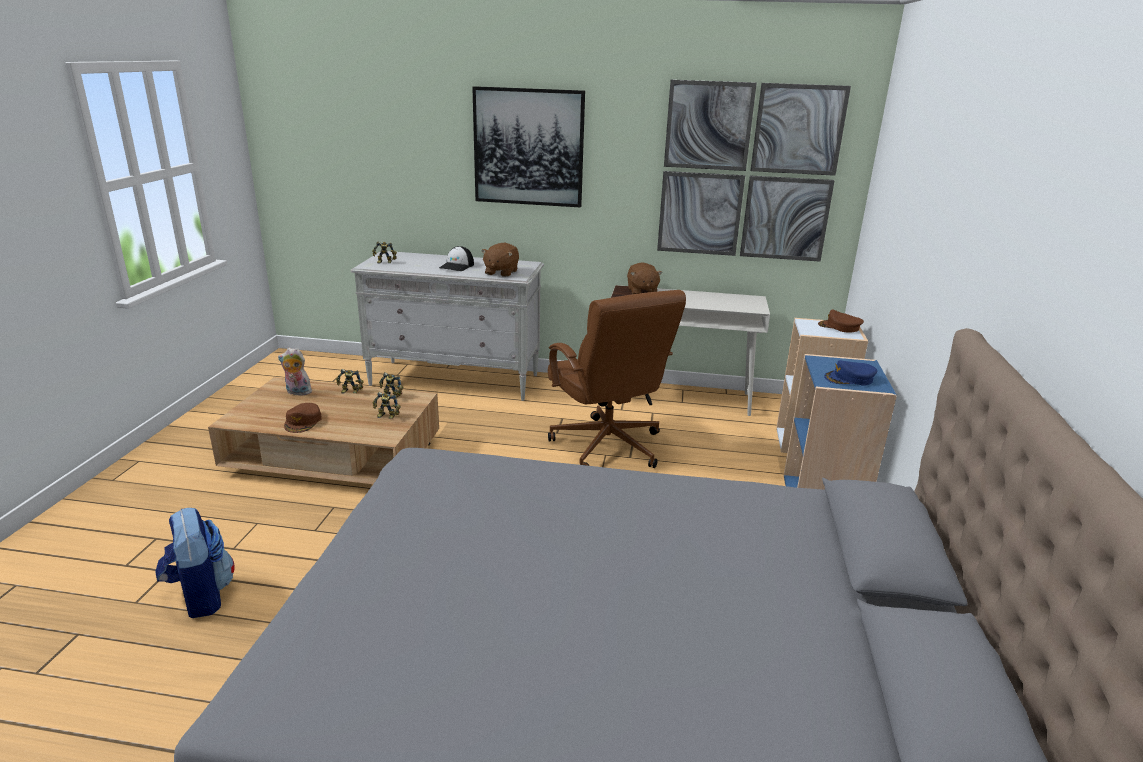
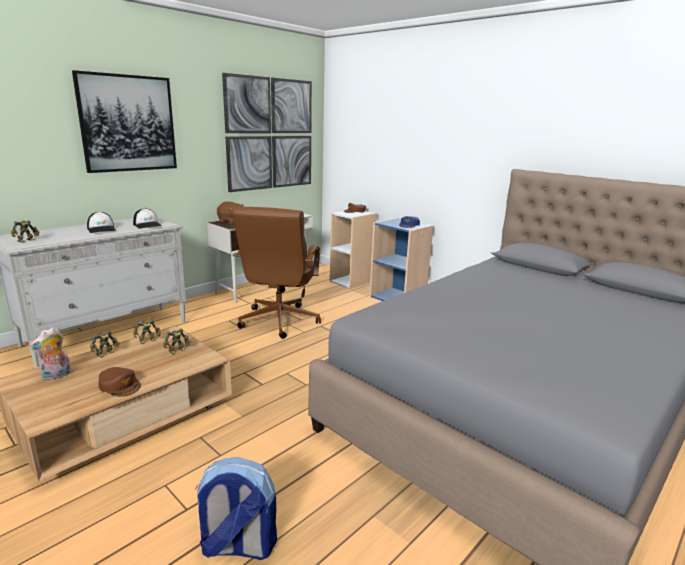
camera: 55 degrees left, 5 degrees down
(501, 272) = (148, 225): brown plush toy -> cap
(607, 445) = (279, 320): brown office chair -> brown office chair turned 90 degrees clockwise

